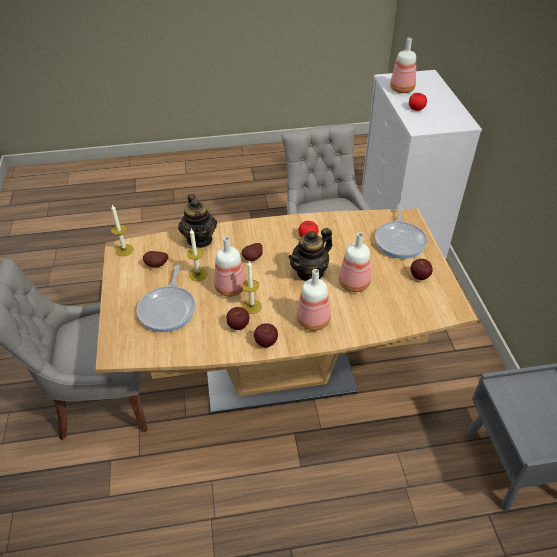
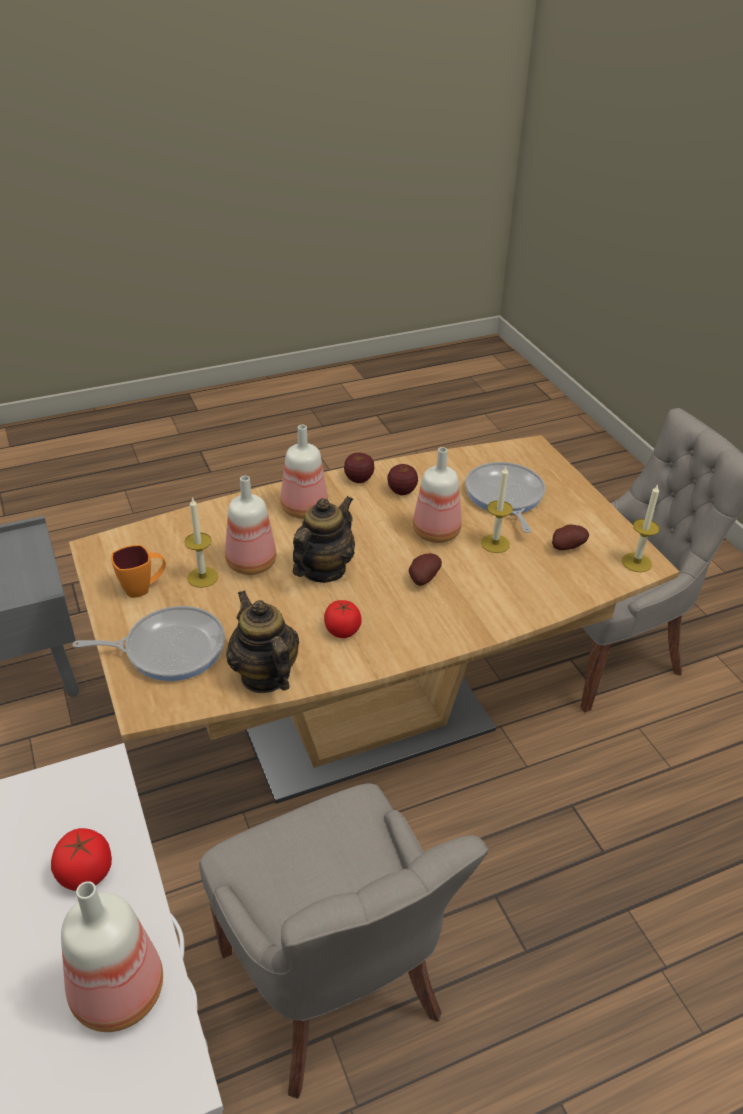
camera: 165 degrees right, 5 degrees down
(200, 239) = (529, 597): teapot -> teapot (264, 675)
(251, 306) = (394, 514): candle -> candle (202, 577)
(400, 240) = (169, 649): frying pan -> frying pan turned 90 degrees clockwise
(419, 276) = (144, 588): apple -> orange mug

